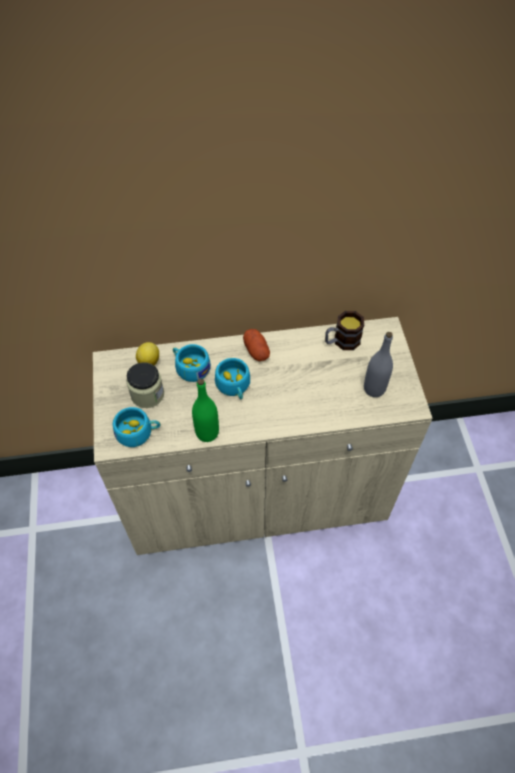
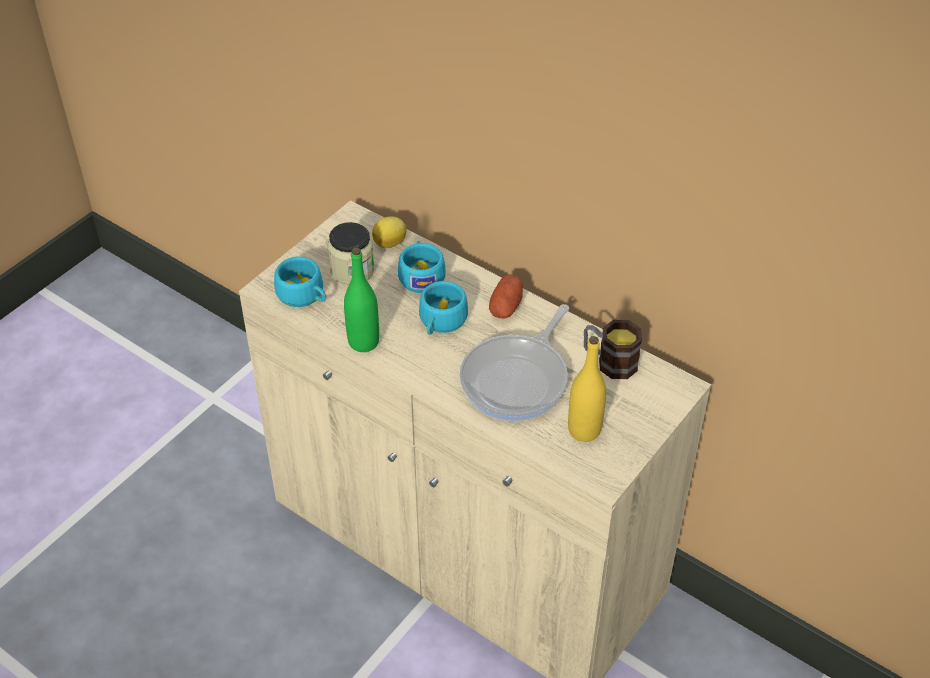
camera: 45 degrees right, 10 degrees down
(311, 387) = (518, 379): none -> frying pan
(374, 389) = (584, 430): grey bottle -> yellow bottle

